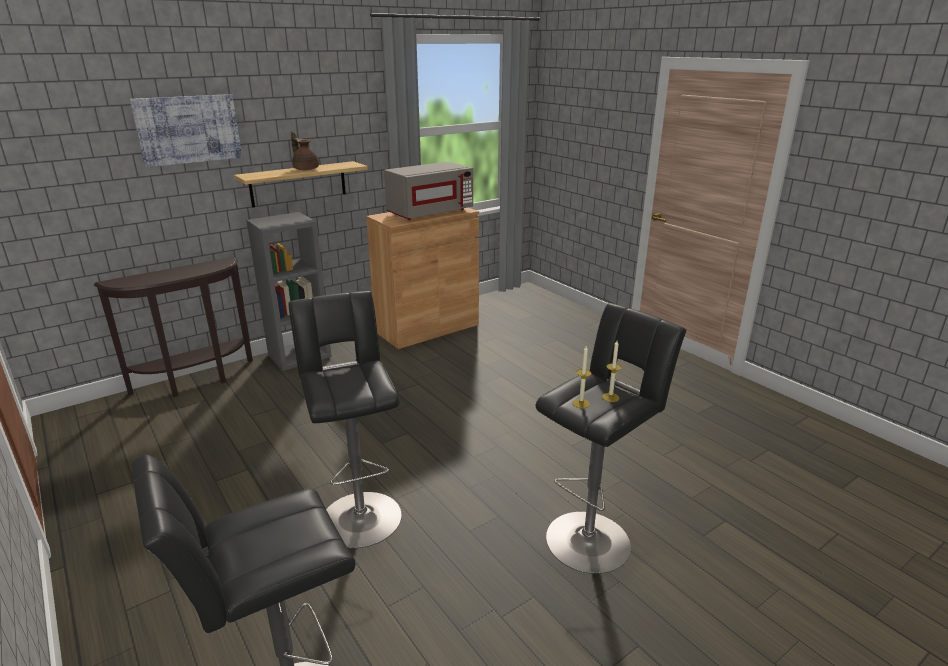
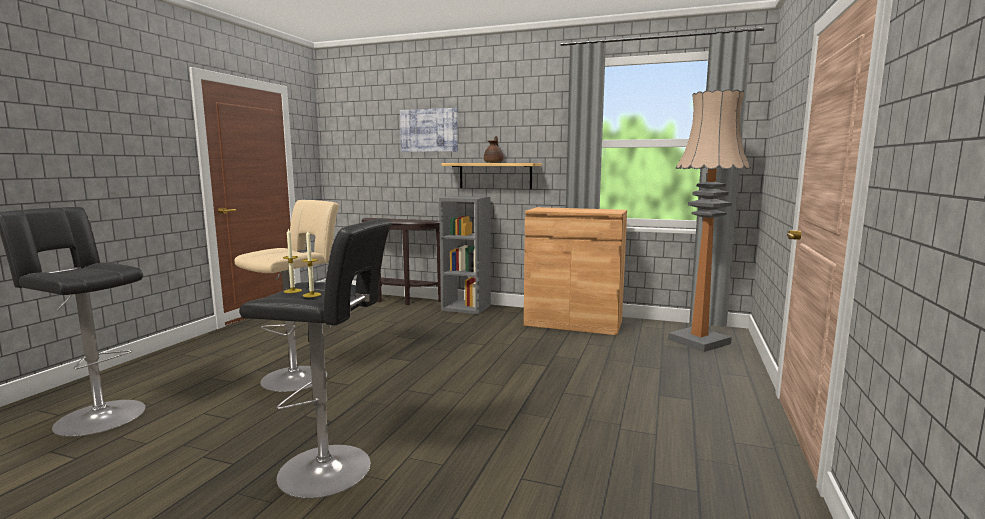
camera: 55 degrees right, 15 degrees down
(359, 514) = (298, 376): black stool -> beige stool
(430, 213) = (582, 210): grey microwave -> none
(529, 306) = (699, 341): none -> floor lamp

